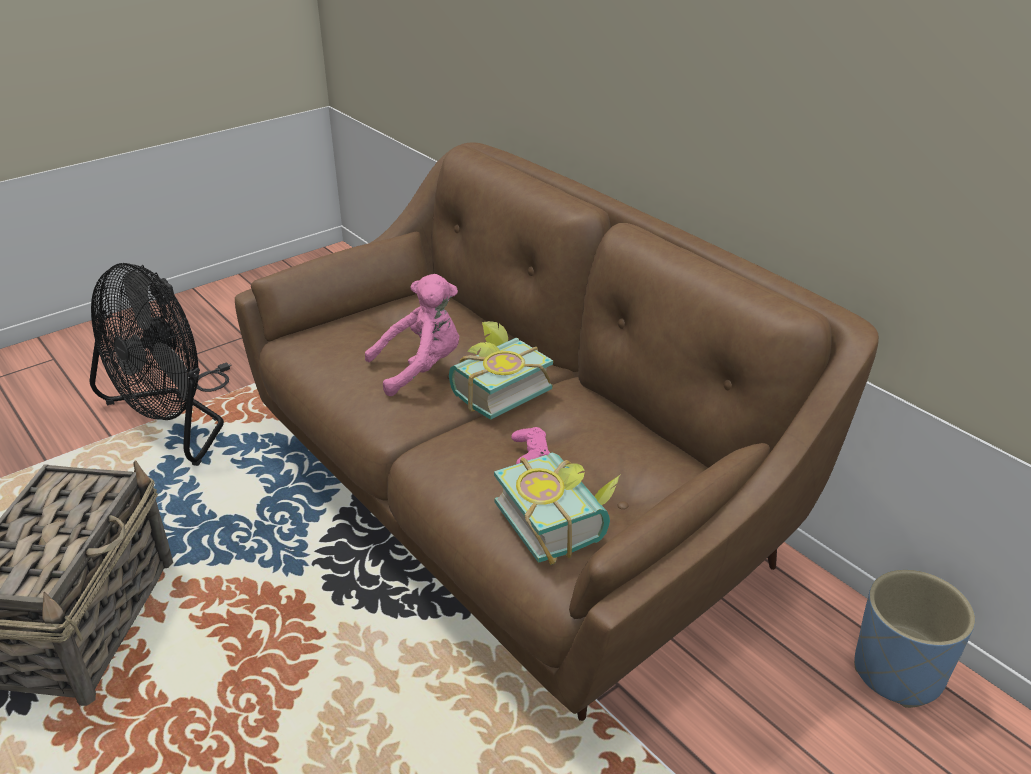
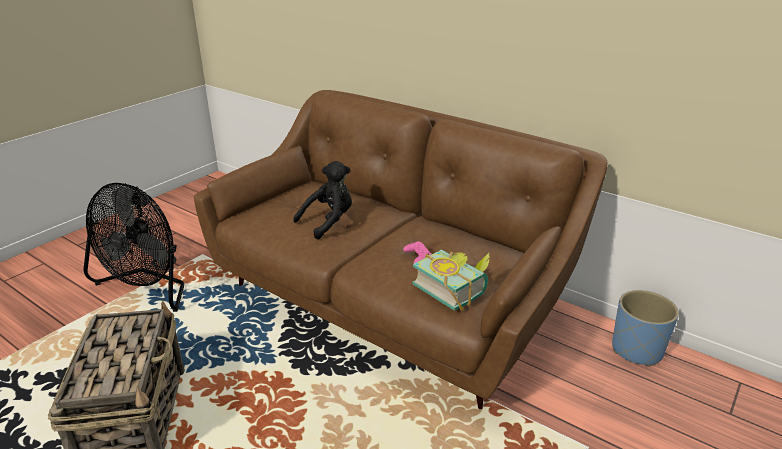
camera: 15 degrees left, 5 degrees down
(421, 368) = (329, 222): pink plush toy -> black plush toy
(495, 390) = (379, 227): book -> none

